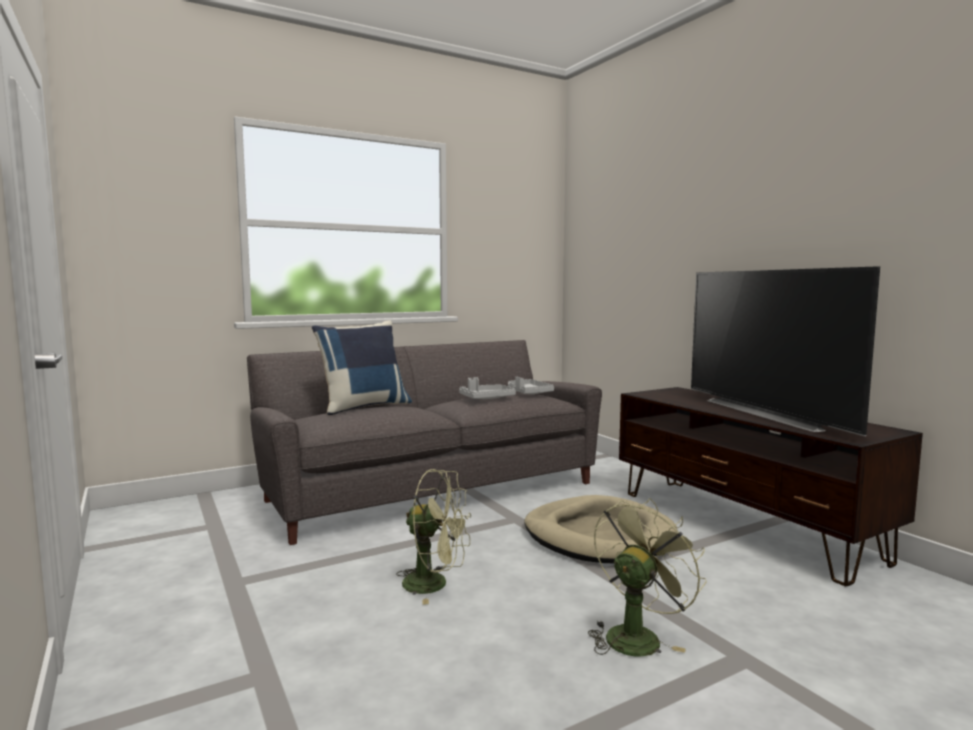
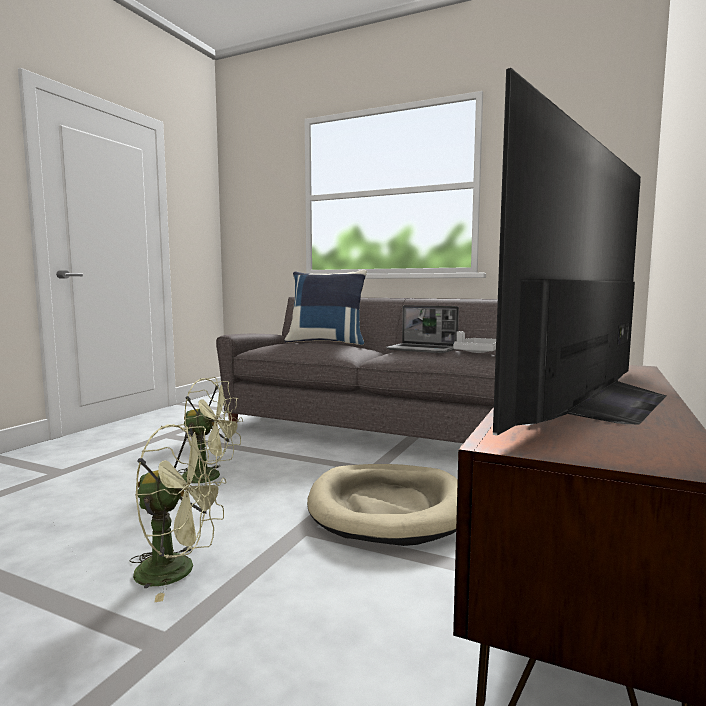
camera: 55 degrees right, 0 degrees up
(435, 584) = (210, 477): green fan -> green fan turned 60 degrees counterclockwise
(486, 398) = (423, 350): grey tray -> laptop

